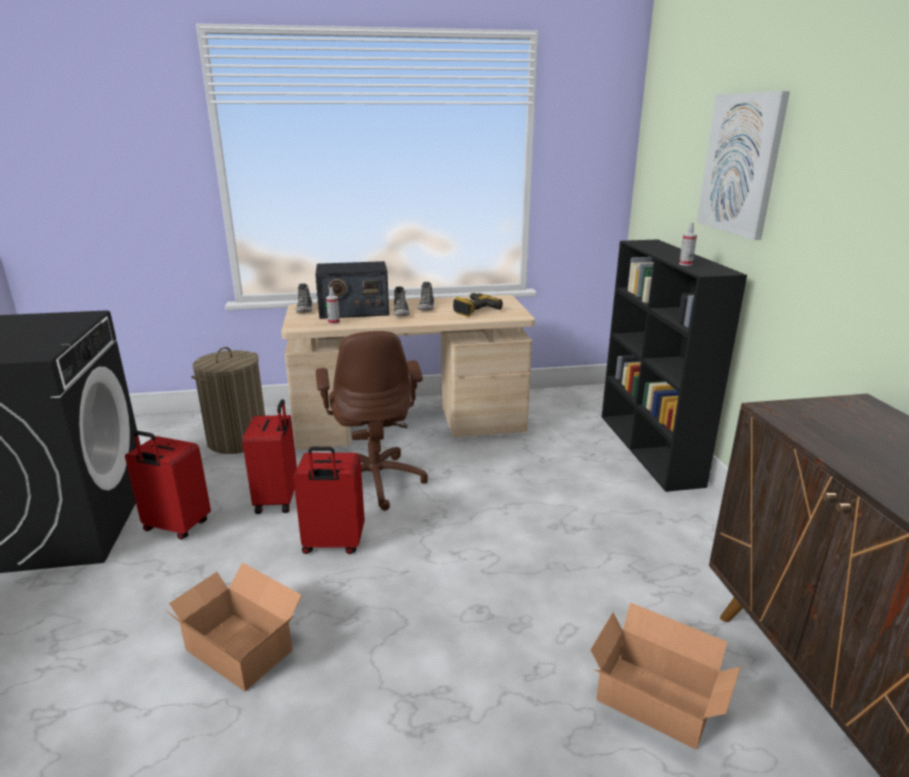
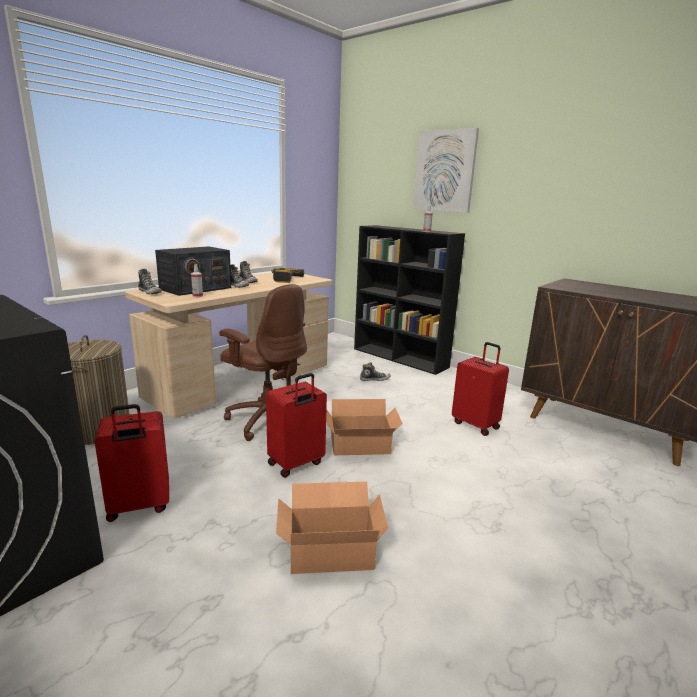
camera: 40 degrees left, 5 degrees down
(278, 500) = (208, 455): red suitcase -> red suitcase (476, 425)
(565, 470) = (375, 379): none -> shoe
(656, 704) = (560, 461): cardboard box -> cardboard box (362, 446)

